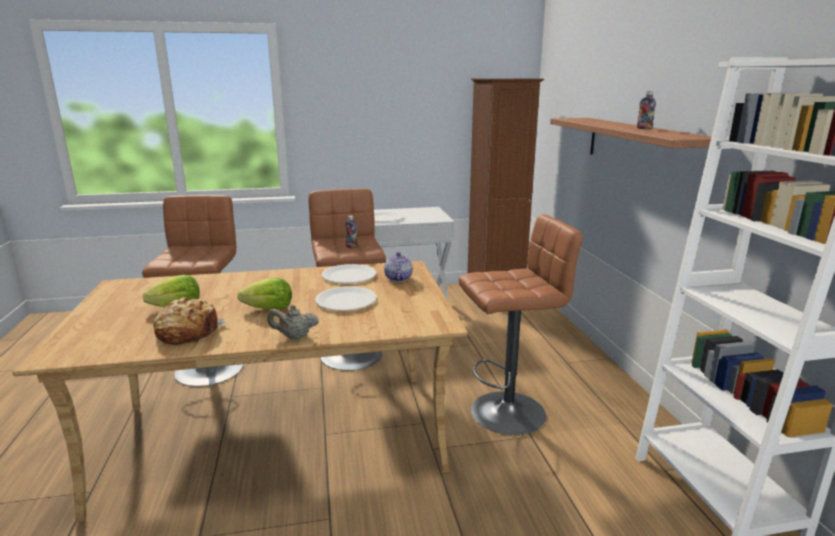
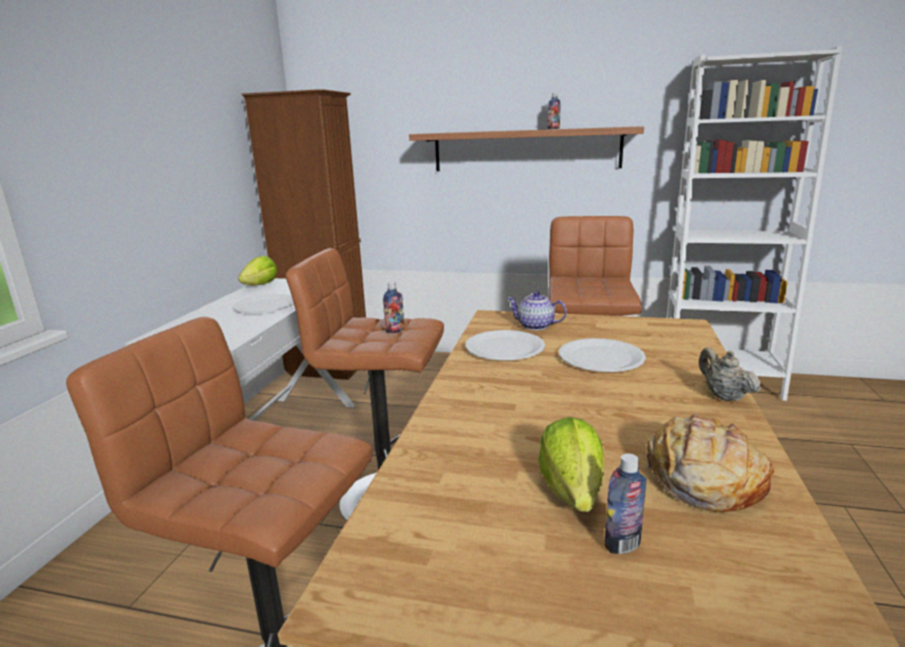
camera: 65 degrees left, 0 degrees up
(136, 318) = (622, 544): none -> bottle
(269, 309) = (615, 406): lettuce -> lettuce (260, 285)
(294, 337) = (723, 396): beige teapot -> beige teapot turned 135 degrees clockwise

